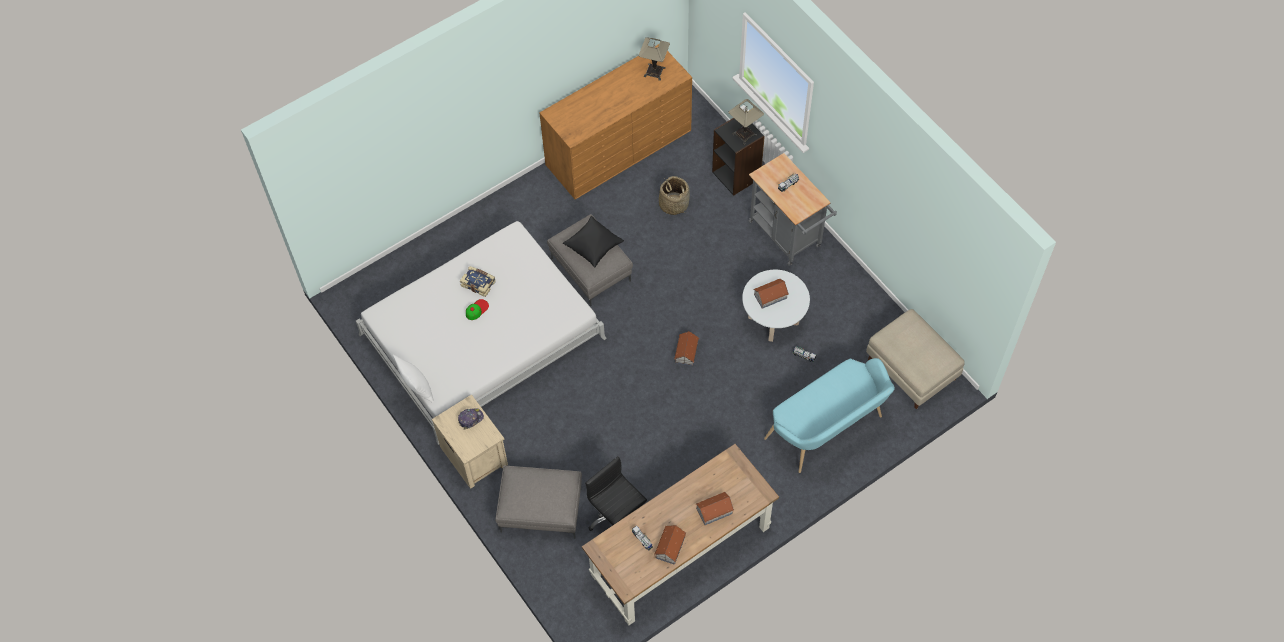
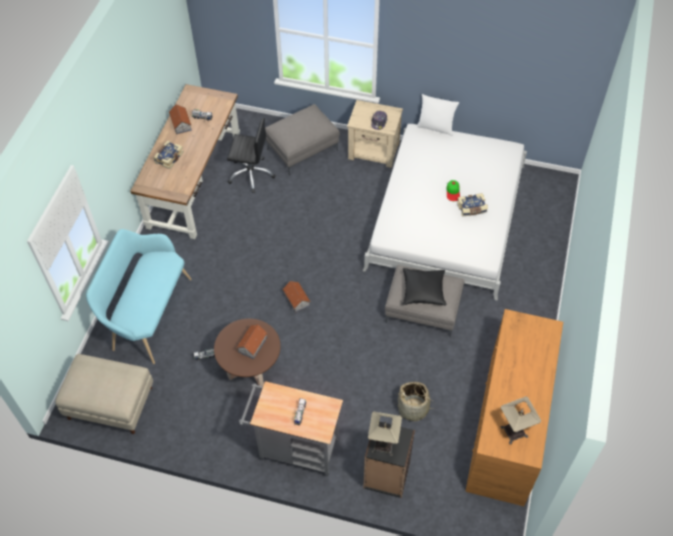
camera: 140 degrees right, 5 degrees down
(714, 510) = (168, 157): toy house -> book
(773, 320) = (250, 367): white coffee table -> brown coffee table

